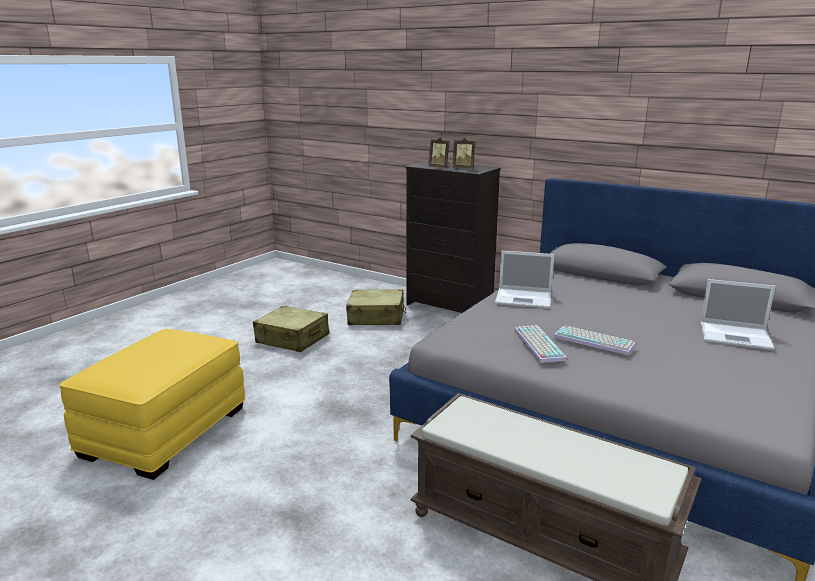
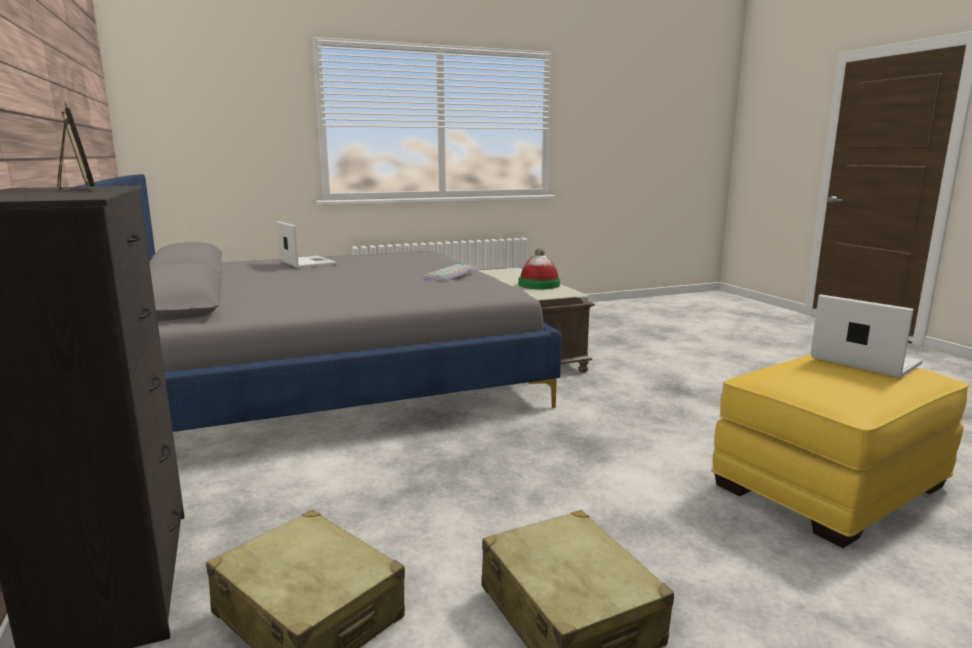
camera: 145 degrees left, 5 degrees down
(440, 168) = (95, 192): picture frame -> none
(513, 437) = (539, 285): none -> hat
(524, 299) = (355, 297): laptop -> laptop (862, 360)
(595, 341) = (405, 271): keyboard -> none

